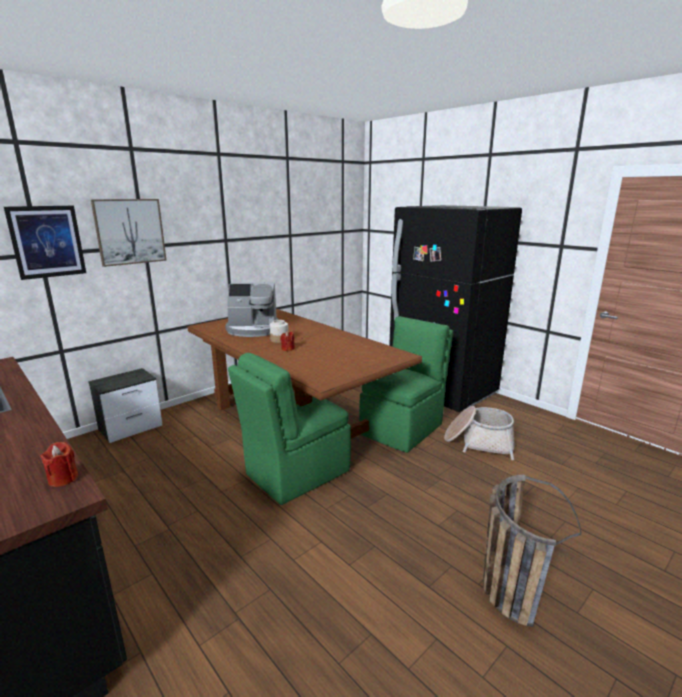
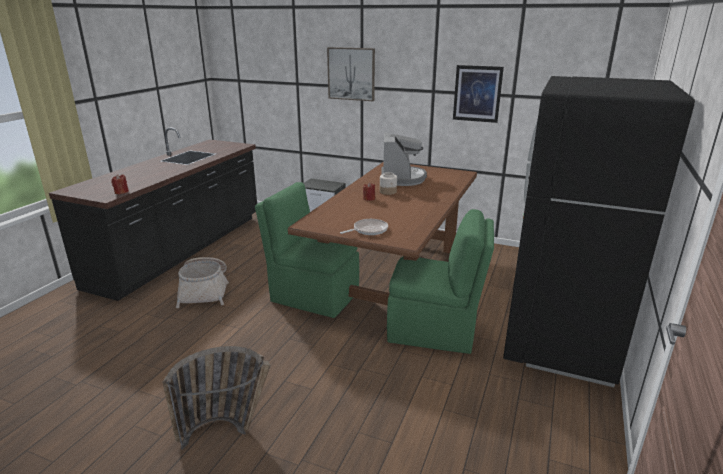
camera: 65 degrees right, 5 degrees up
(47, 241) = (300, 75): picture -> picture (477, 93)
(252, 329) = (402, 178): coffee machine -> coffee machine turned 150 degrees counterclockwise
(365, 362) = (368, 230): none -> frying pan
(478, 443) = (453, 388): basket -> basket (205, 291)

